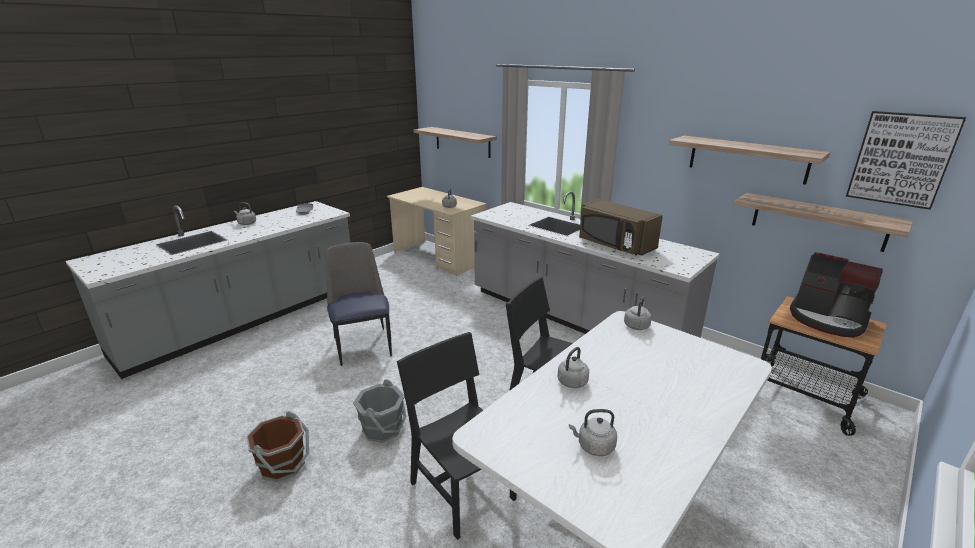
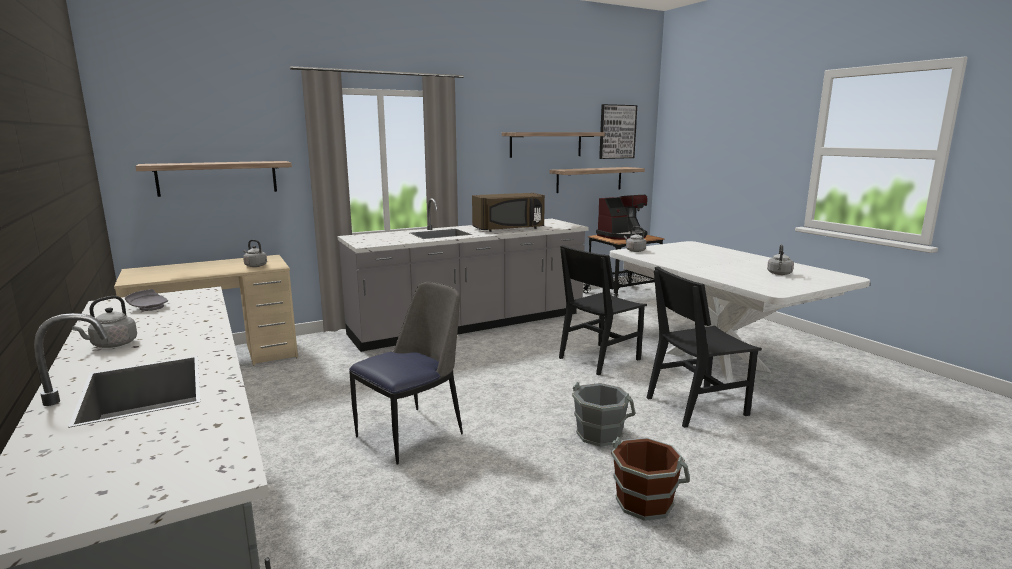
camera: 70 degrees left, 10 degrees down
(362, 345) = (412, 434): chair -> chair turned 135 degrees clockwise
(571, 383) = (709, 269): grey kettle -> none

